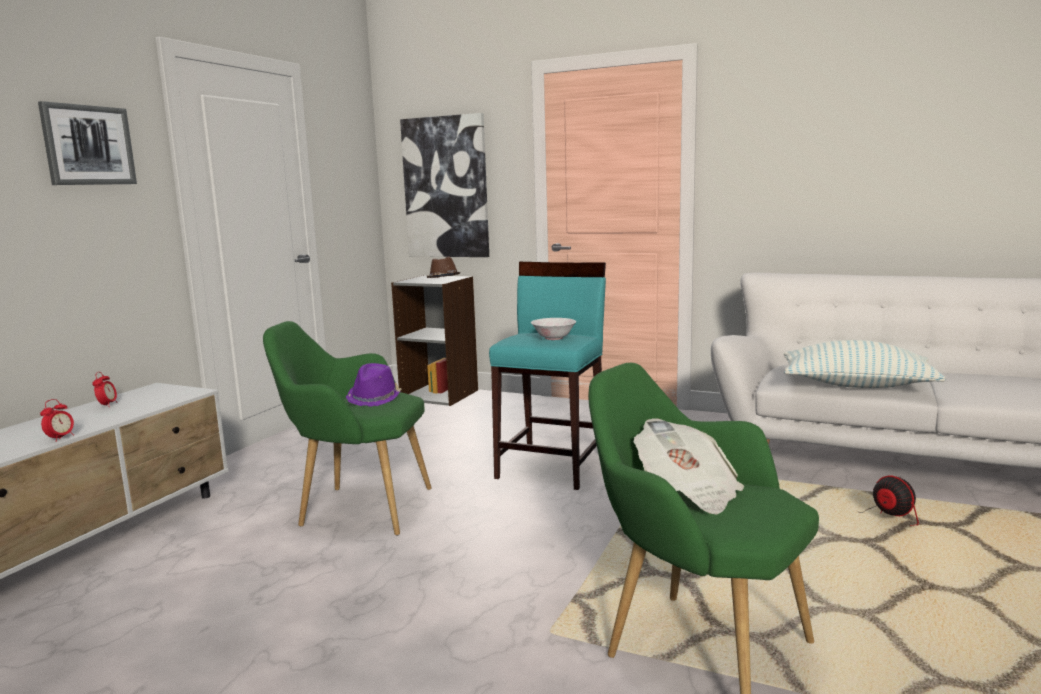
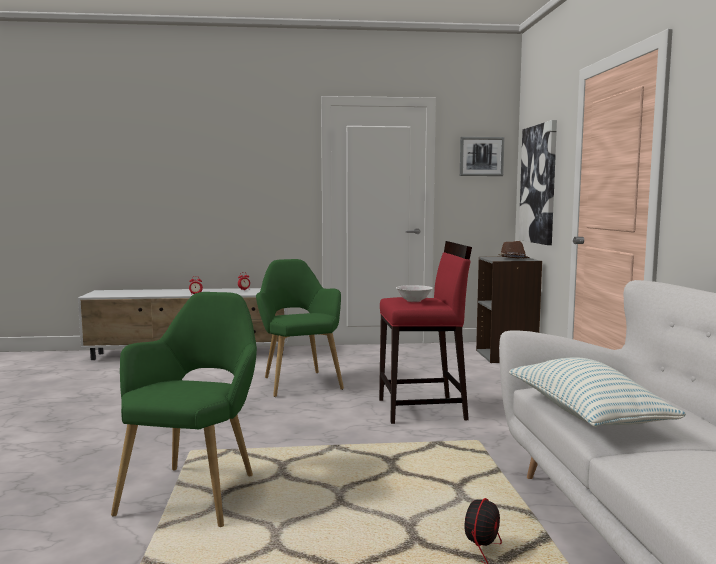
camera: 60 degrees right, 5 degrees down
(88, 145) = (269, 157): picture -> picture (481, 156)
(375, 398) = (311, 314): purple hat -> none
(553, 466) = (422, 409): turquoise stool -> red stool
(688, 491) = (199, 379): newspaper -> none

